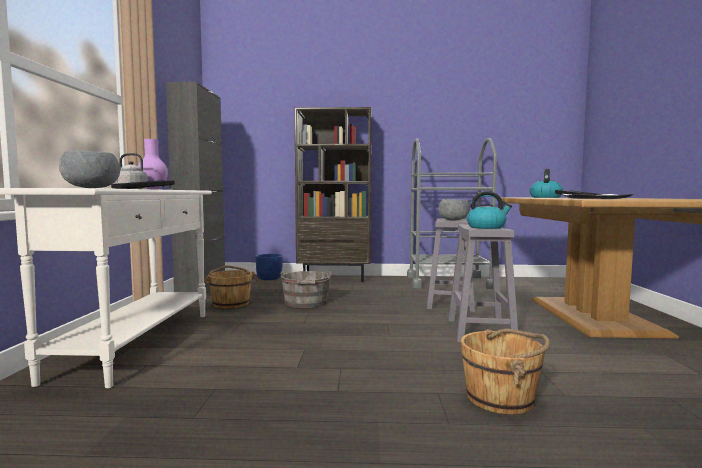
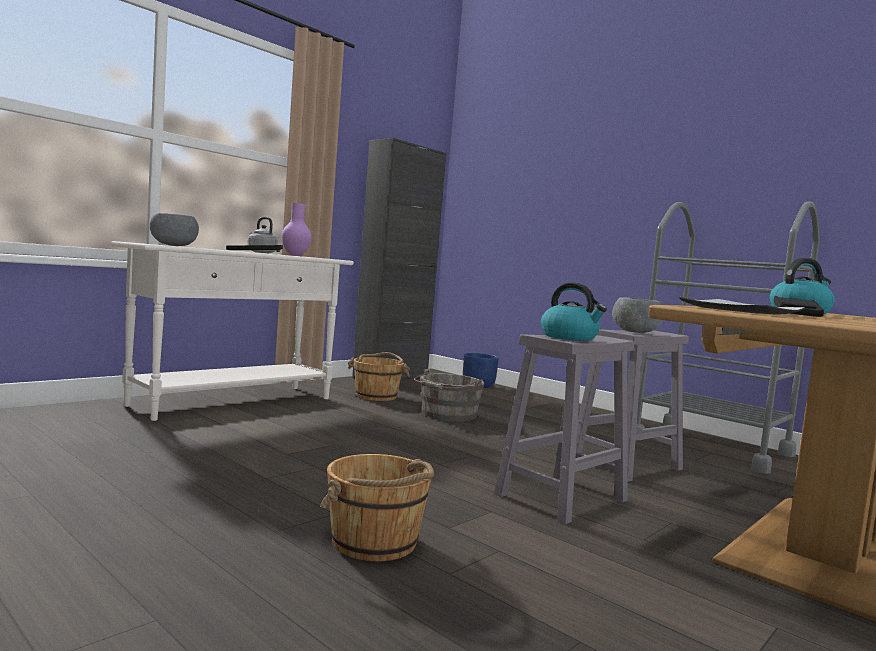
camera: 40 degrees right, 0 degrees up
(335, 278) = (554, 403): brown bookcase -> none

